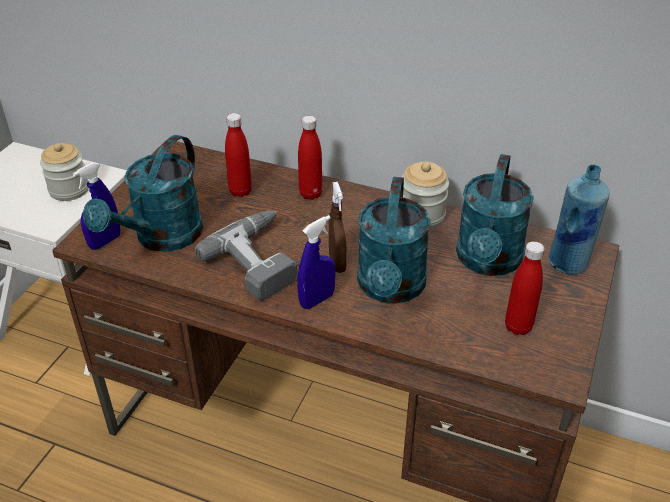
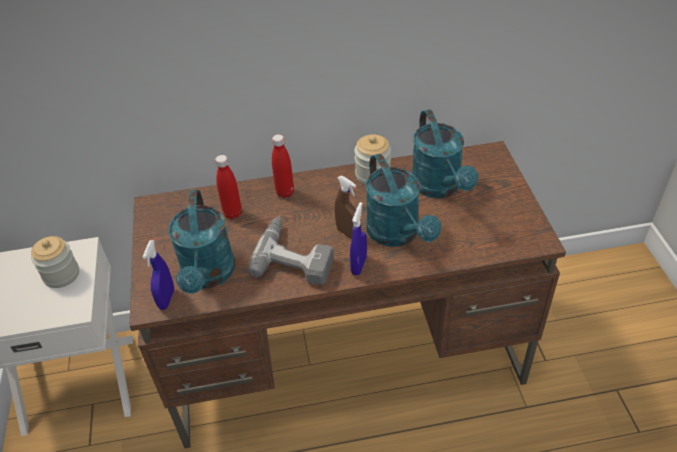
camera: 30 degrees left, 5 degrees up
(518, 327) = (492, 221): red bottle -> none
(568, 263) = (486, 166): blue bottle -> none

